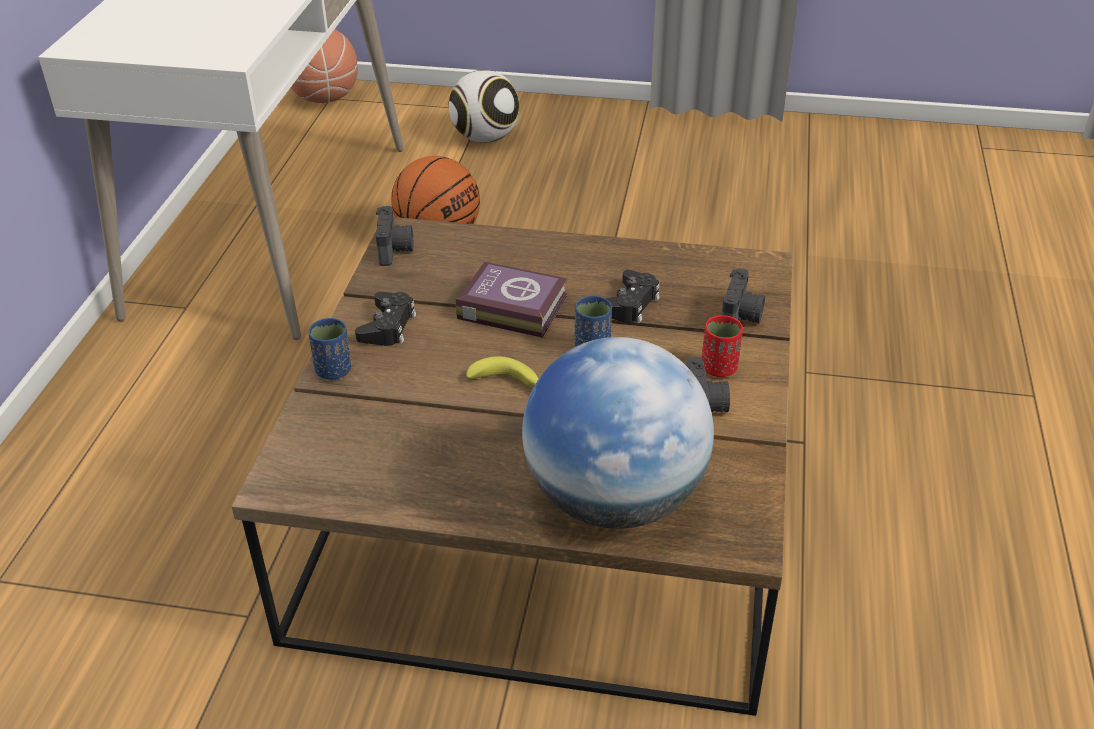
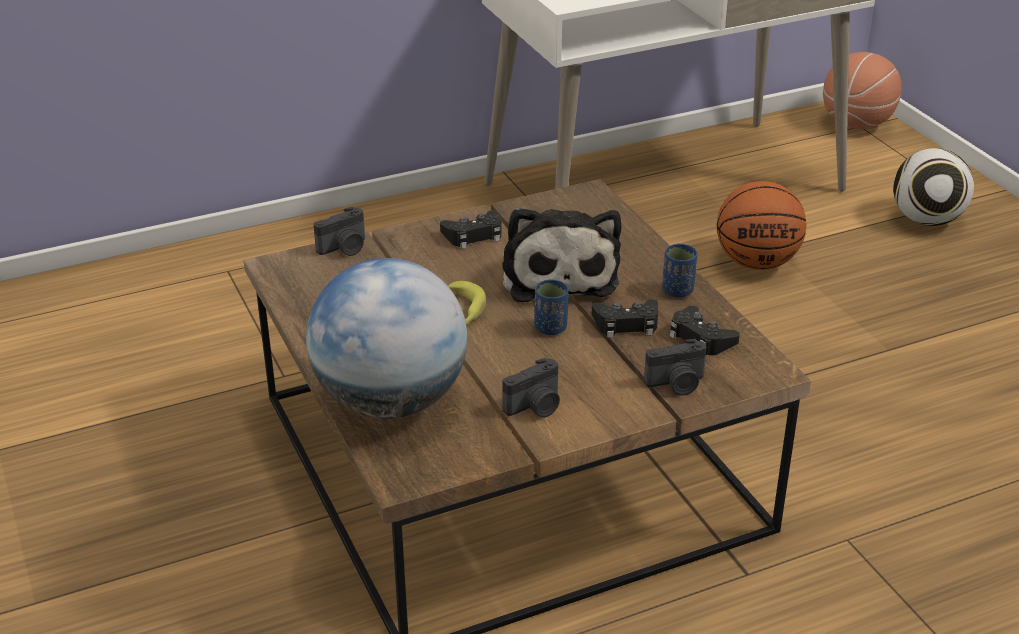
camera: 55 degrees right, 5 degrees down
(333, 370) = (403, 236): blue cup -> blue cup (677, 290)
(395, 250) = (564, 200): camera -> camera (344, 248)
(511, 305) = (558, 273): book -> plush toy
(688, 276) = (700, 338): none -> black game controller
(719, 368) = (595, 396): red cup -> none

